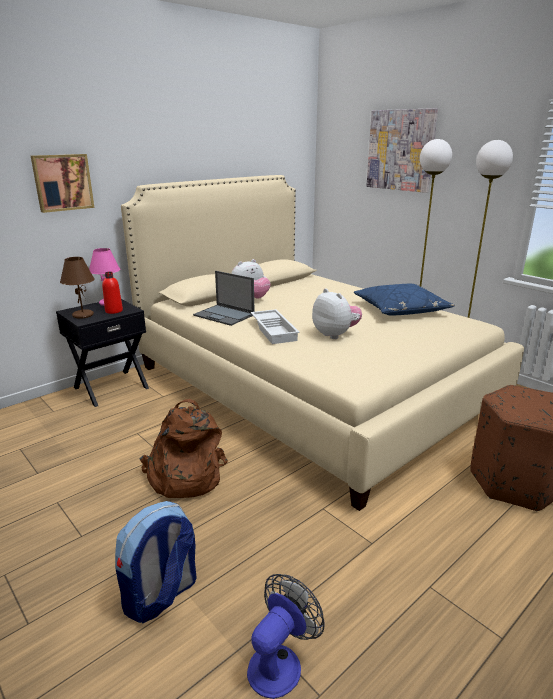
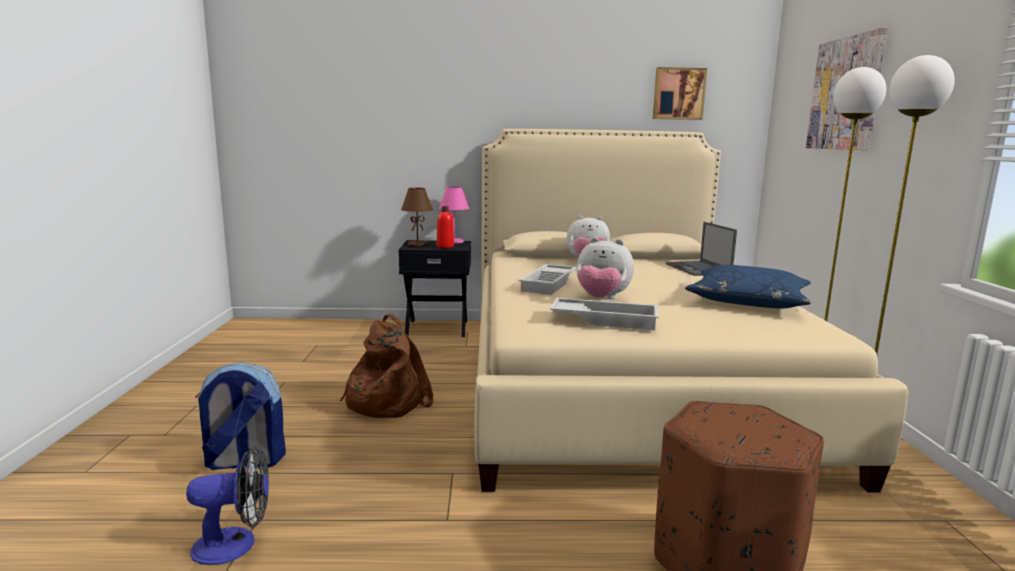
camera: 40 degrees right, 10 degrees down
(62, 182) = (432, 121): picture -> picture (678, 94)
(224, 315) = (531, 267): laptop -> laptop (698, 269)
(335, 335) = (601, 299): plush toy -> plush toy turned 105 degrees clockwise
(377, 354) = (605, 320): none -> white tray

